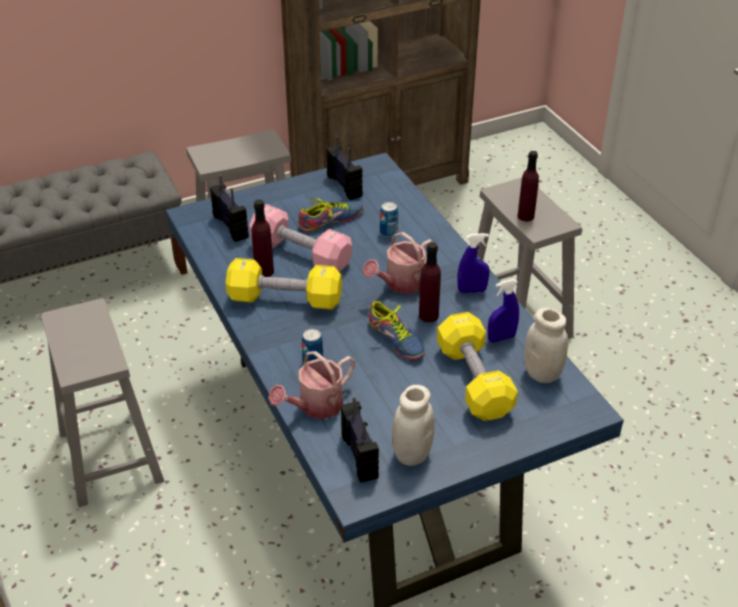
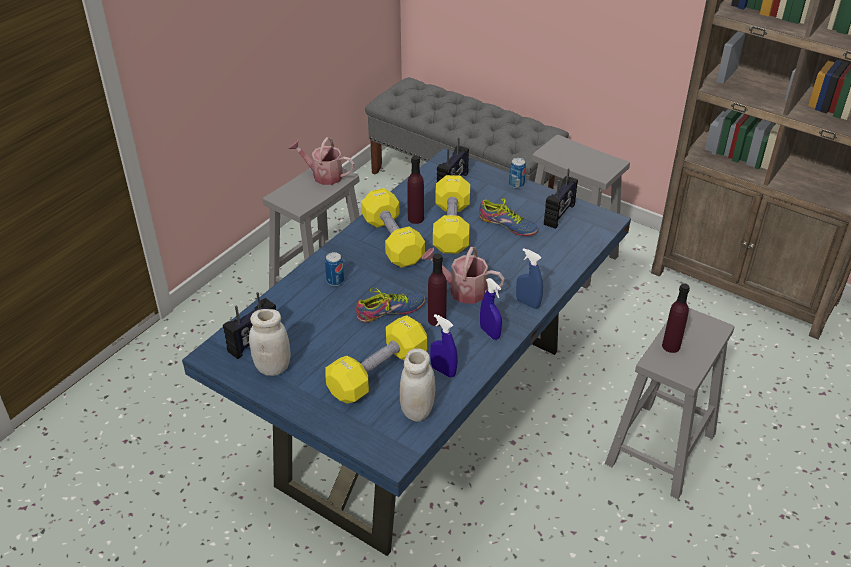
camera: 60 degrees right, 0 degrees up
(301, 254) = (451, 227): pink dumbbell -> yellow dumbbell
(315, 406) = (290, 300): watering can -> watering can (323, 175)
(388, 232) = (522, 260): can -> can (516, 184)
(394, 340) = (391, 312): shoe -> shoe turned 135 degrees counterclockwise
(450, 253) = (528, 303): none -> blue spray bottle

